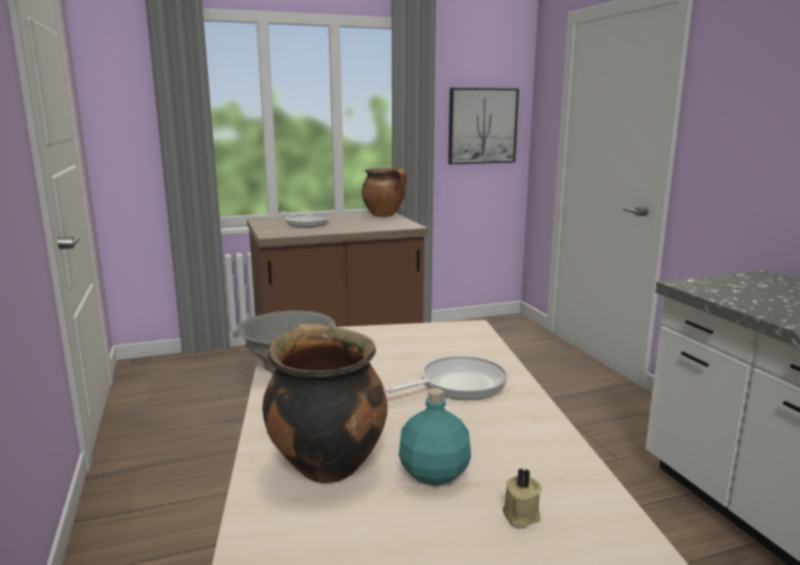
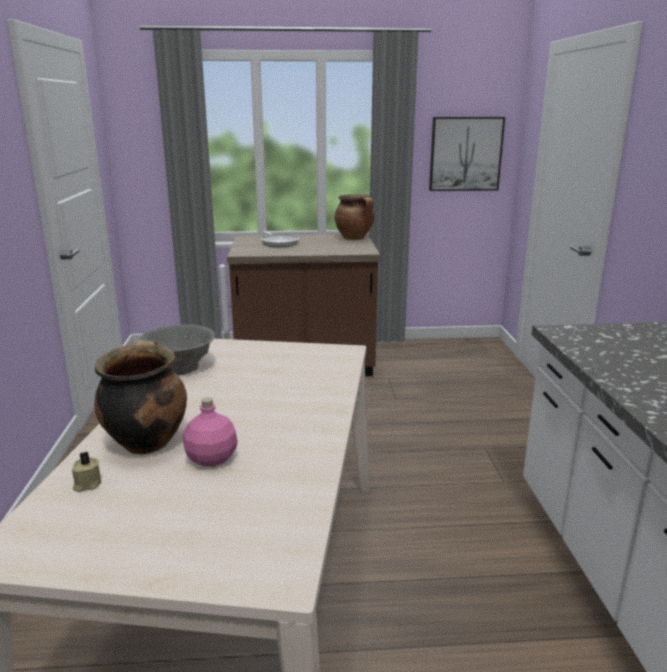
camera: 15 degrees right, 5 degrees up
(435, 473) = (212, 458): turquoise bottle -> pink bottle
(458, 384) = (290, 397): frying pan -> none
(520, 516) = (242, 495): beige candle -> beige candle (87, 484)

